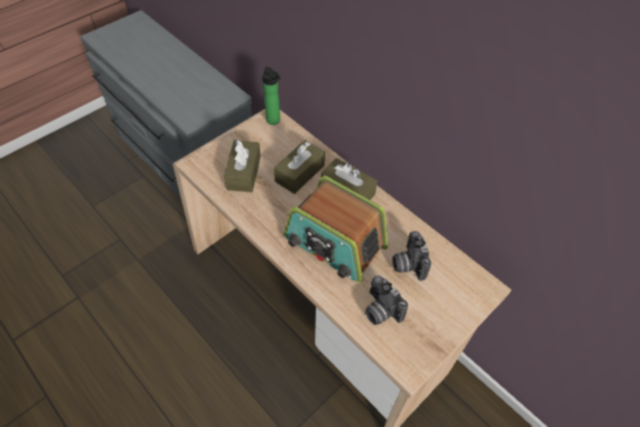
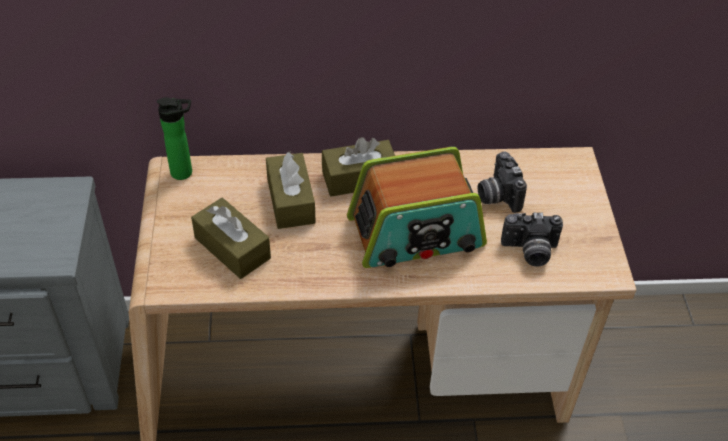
camera: 50 degrees left, 5 degrees down
(407, 264) = (497, 195): camera -> camera turned 45 degrees clockwise

